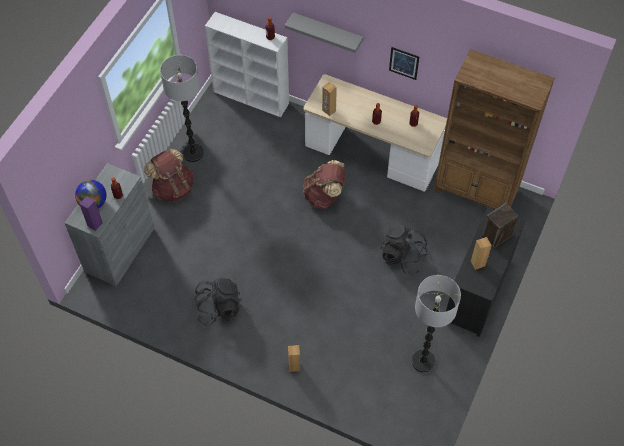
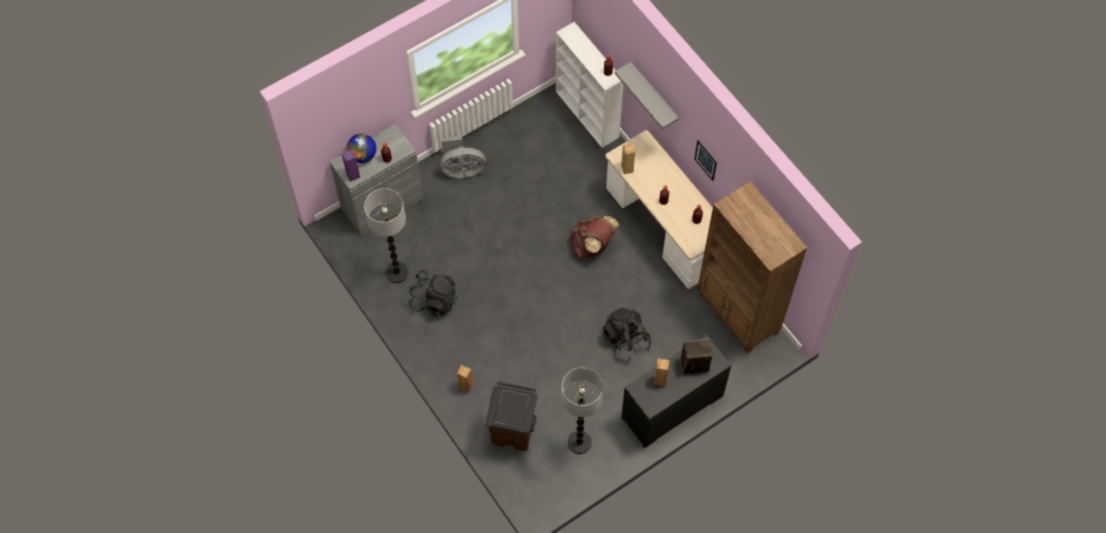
camera: 30 degrees right, 5 degrees up
(173, 188) = (461, 169): brown backpack -> grey fan
(193, 153) = (499, 144): floor lamp -> floor lamp (397, 273)
(361, 383) = (513, 431): none -> brown trash can

